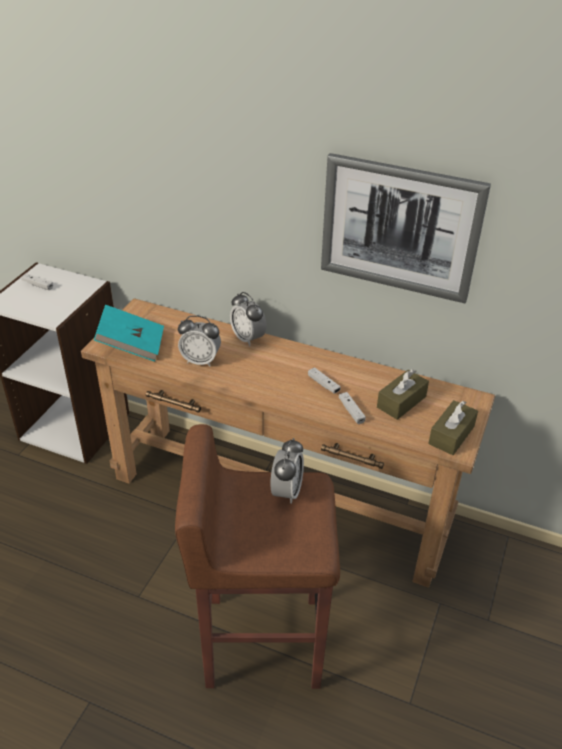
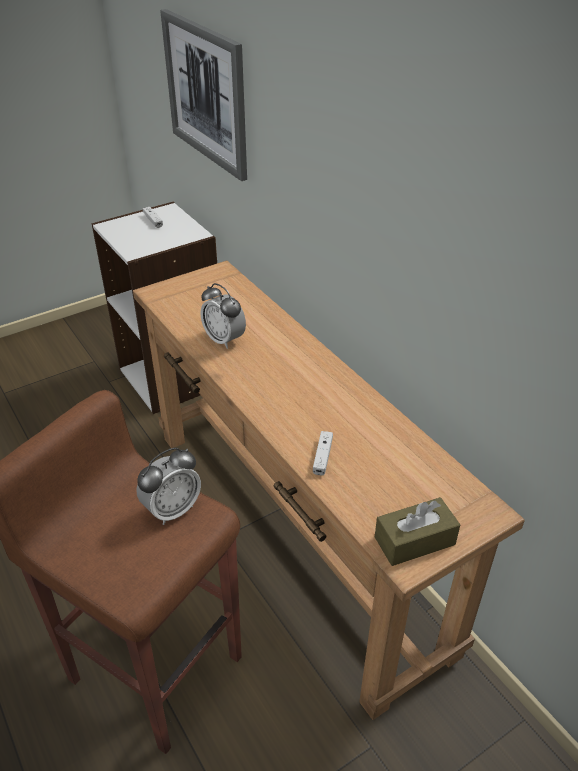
camera: 35 degrees right, 0 degrees up
(131, 346) = (178, 302): turquoise book -> none
(248, 338) = (292, 336): alarm clock -> none
(323, 384) = (322, 414): white game controller -> none
(400, 228) = (446, 241): picture -> picture (206, 93)
(401, 402) = (391, 473): brown tissue box -> none

